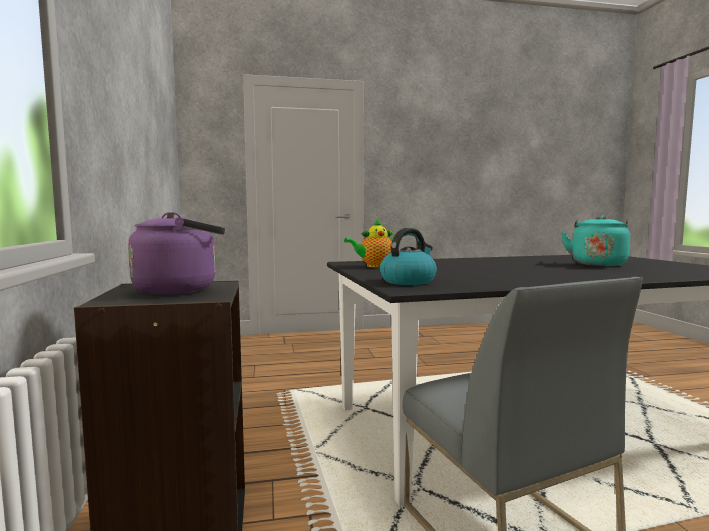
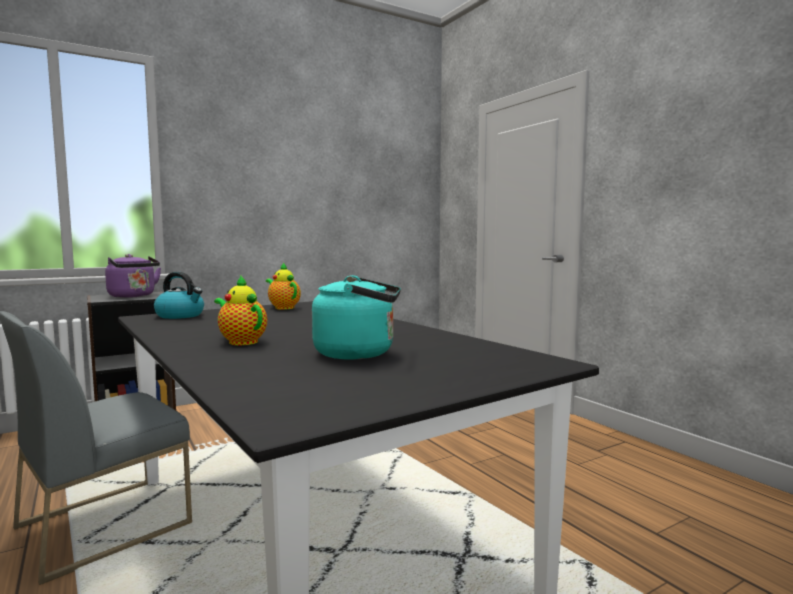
camera: 70 degrees right, 0 degrees up
(566, 273) = (241, 341): none -> teapot

